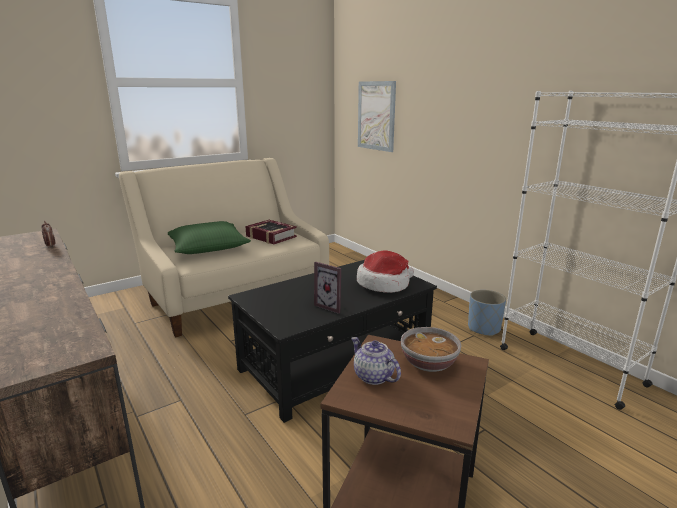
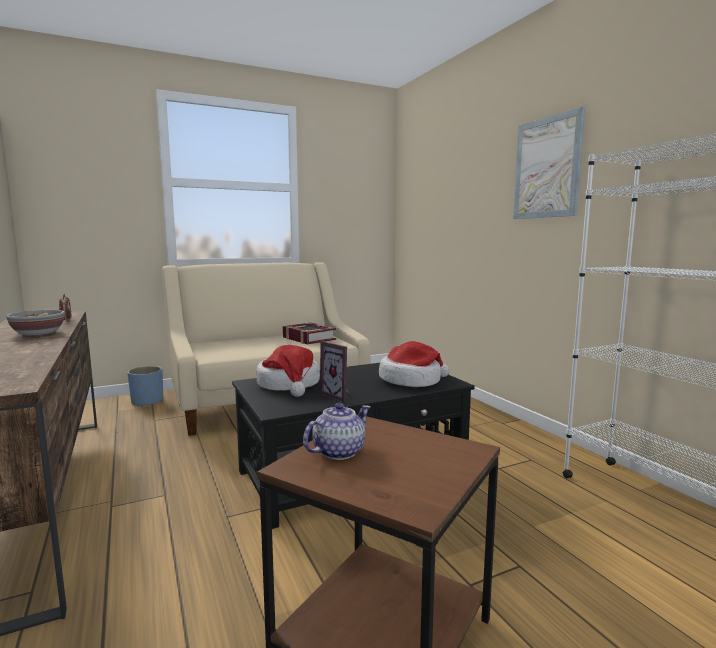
camera: 10 degrees right, 10 degrees down
(208, 247) = (238, 344): green pillow -> none
(282, 296) = (289, 384): none -> hat
(373, 376) = (338, 451): teapot -> teapot turned 75 degrees clockwise
(376, 116) = (434, 220): picture -> picture (547, 168)
(428, 363) = (417, 445): bowl -> bowl (37, 334)
(484, 328) = (546, 453): blue planter -> blue planter (147, 402)

